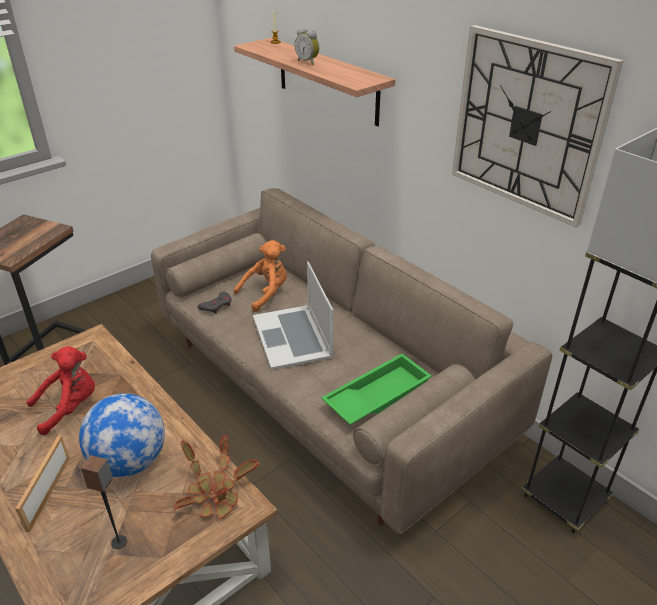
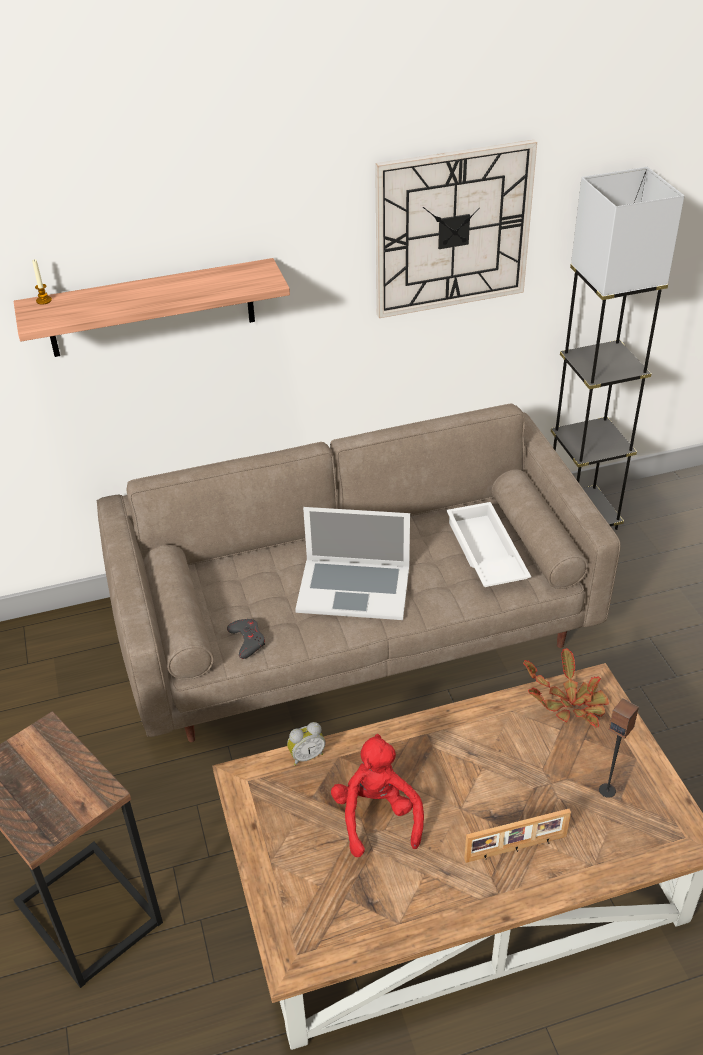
camera: 65 degrees left, 5 degrees up
(47, 493) = (516, 849): picture frame -> picture frame turned 45 degrees counterclockwise
(130, 462) = (498, 767): globe -> none
(266, 294) = (251, 590): orange plush toy -> none
(308, 62) = (158, 295): alarm clock -> alarm clock (306, 755)
(376, 395) = (484, 553): green tray -> white tray

